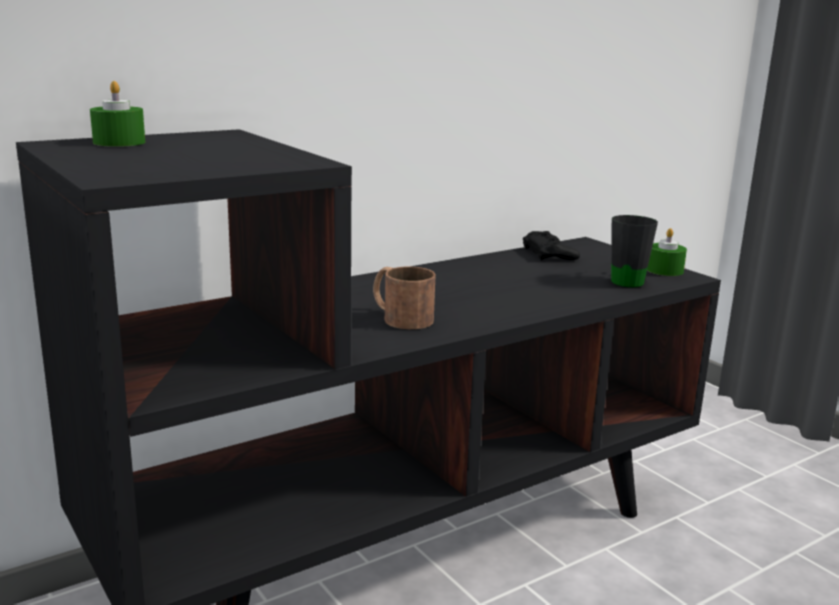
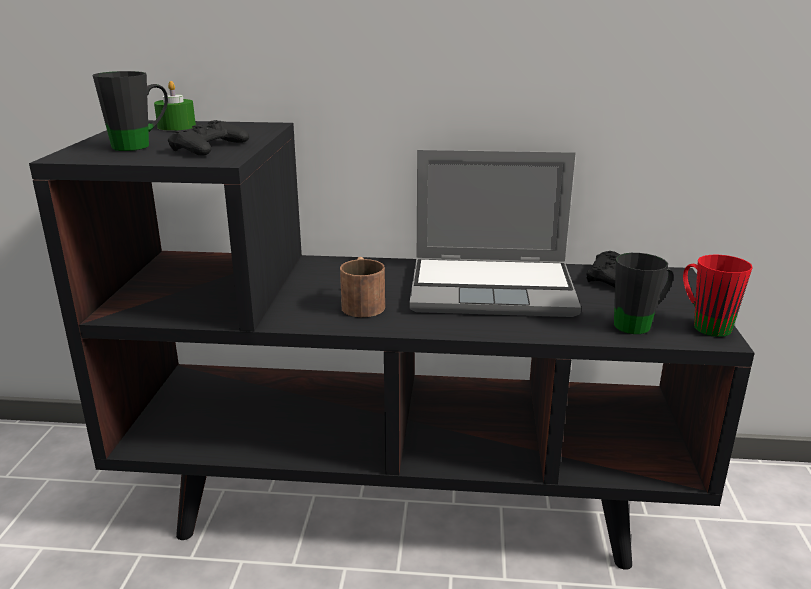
camera: 40 degrees right, 5 degrees up
(157, 161) = (140, 145): none -> black mug
(249, 155) = (209, 147): none -> black game controller
(484, 281) = (494, 289): none -> laptop
(664, 270) = (704, 324): green candle -> red mug

